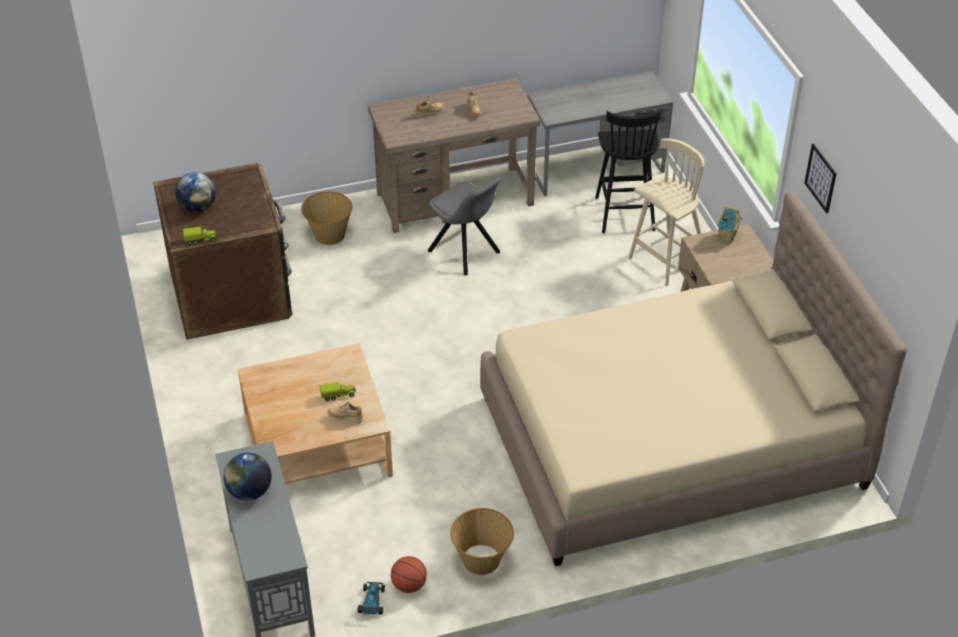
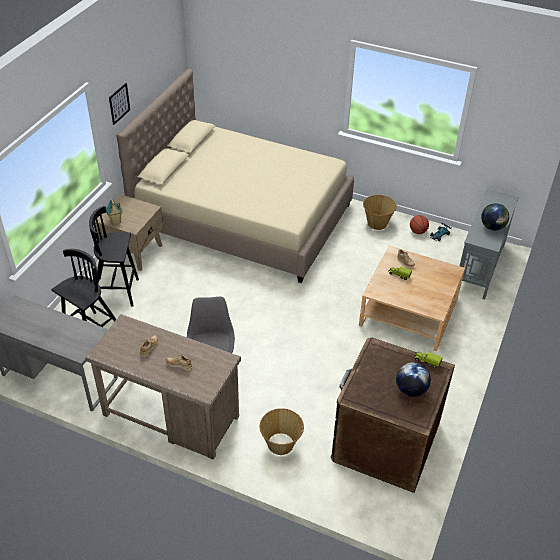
camera: 140 degrees left, 0 degrees up
(666, 260) = (117, 292): beige stool -> black stool

